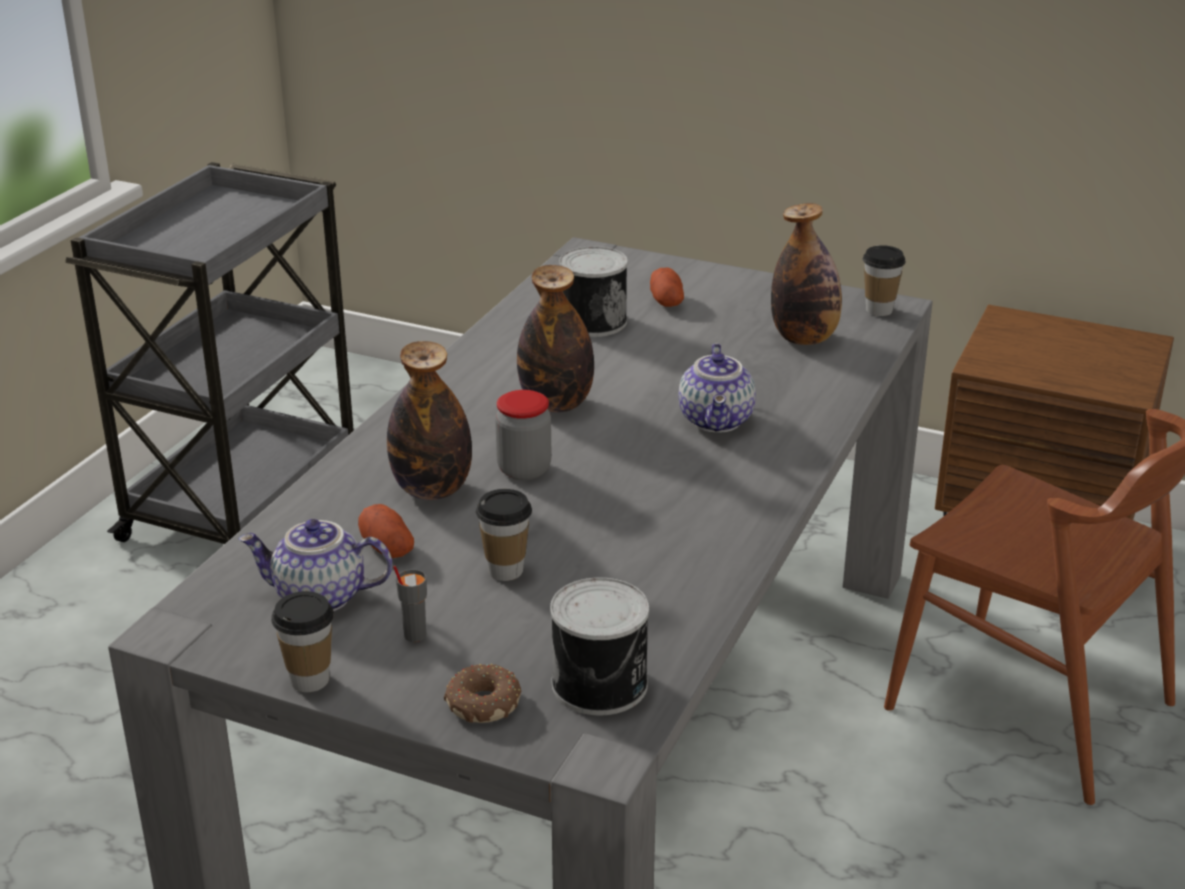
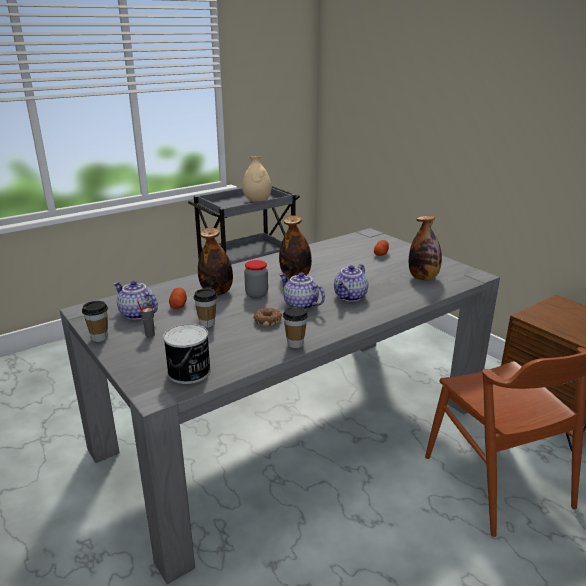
camera: 30 degrees right, 5 degrees down
(238, 219) = (257, 201): none -> beige vase
(483, 702) = (142, 363): donut -> donut (268, 320)
(592, 321) = (343, 254): can -> none
(641, 469) = (300, 305): none -> teapot
(879, 310) = (469, 275): cup -> cup (295, 344)

